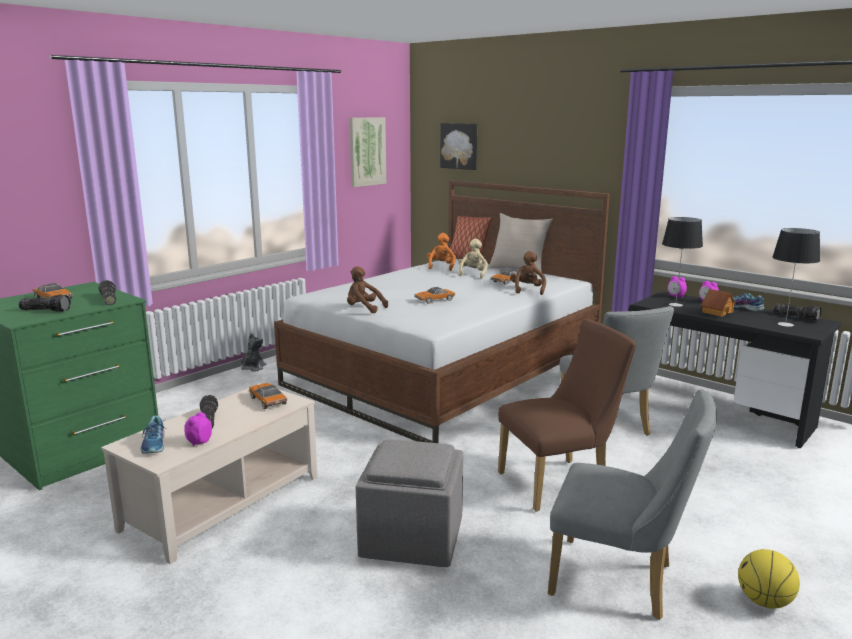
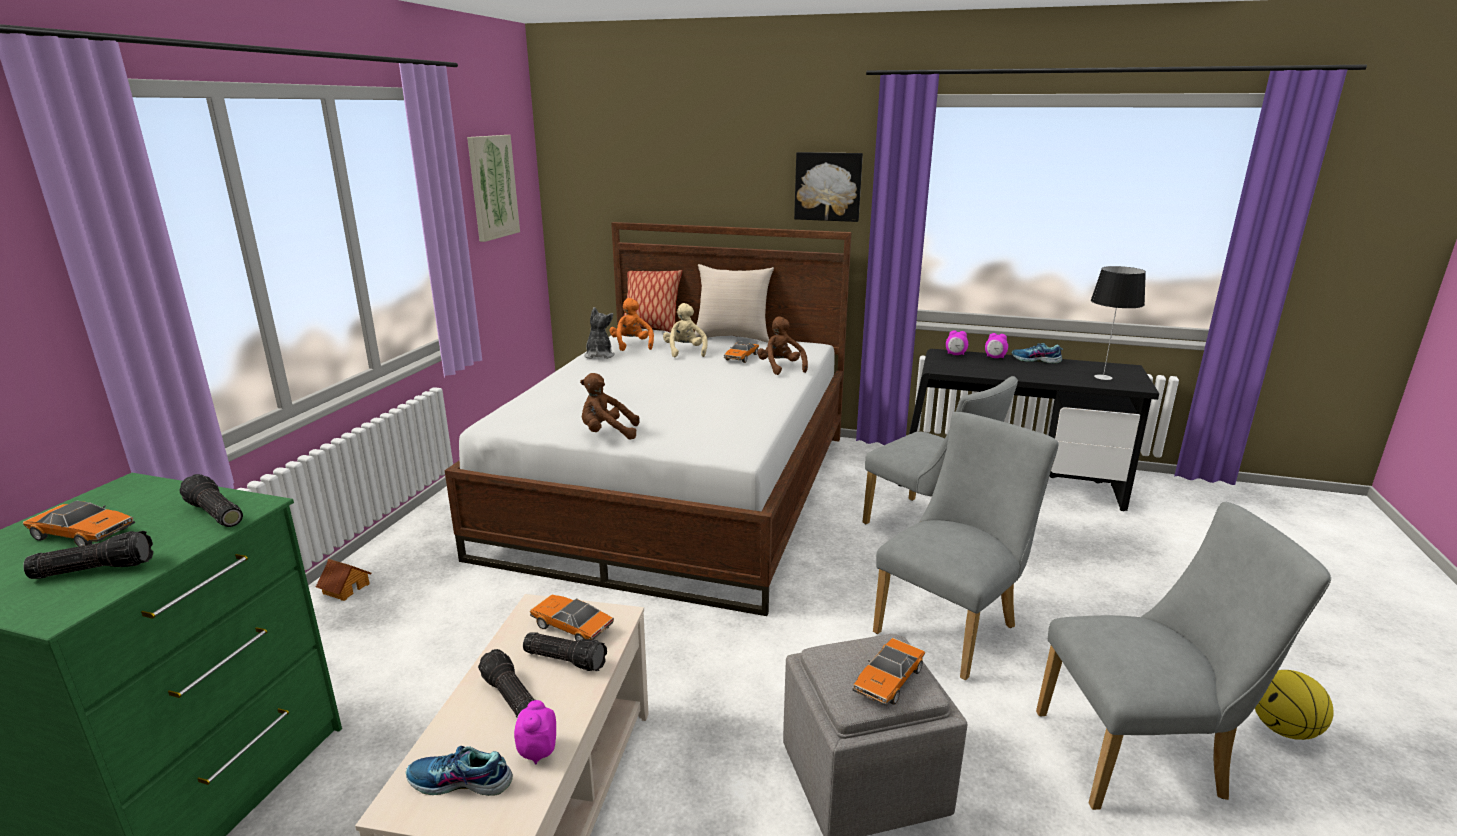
camera: 25 degrees left, 5 degrees up
(155, 444) = (460, 783): shoe -> shoe turned 135 degrees clockwise
(252, 368) = (393, 539): plush toy -> plush toy (599, 355)
(434, 300) = (686, 402): toy car -> toy car (888, 680)
(459, 146) = (621, 174): picture -> picture (828, 186)
(560, 482) = (952, 626): brown chair -> grey chair
(675, 304) = (970, 366): table lamp -> none
(717, 312) = (1022, 370): toy house -> toy house (345, 588)
(796, 317) = (1099, 365): flashlight -> flashlight (566, 659)

